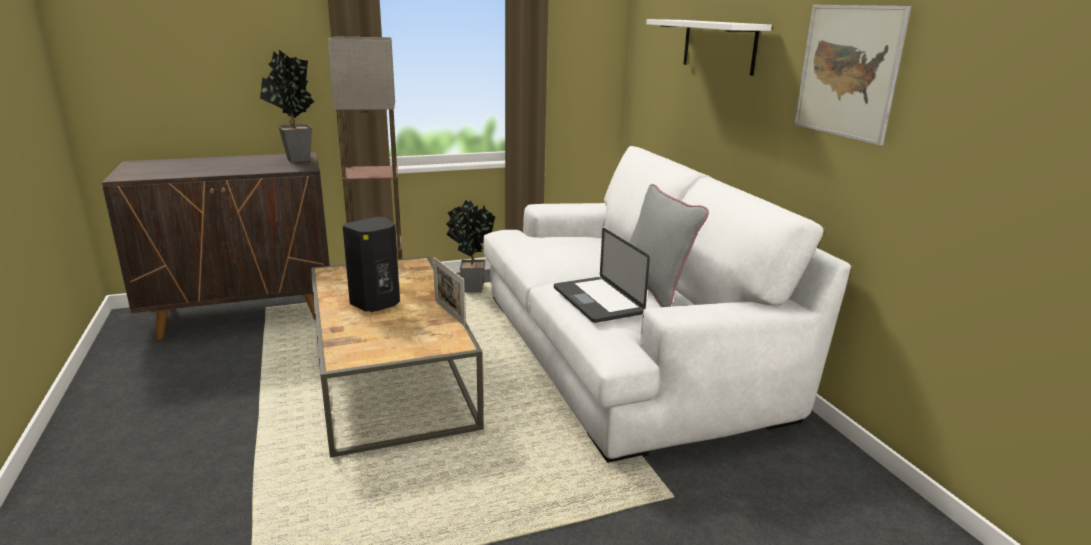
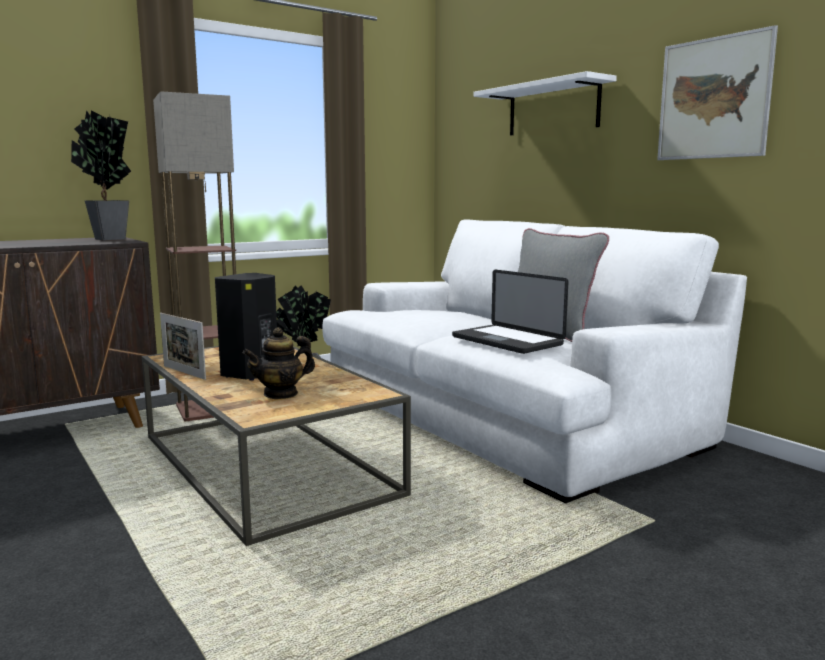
camera: 15 degrees left, 10 degrees down
(381, 333) = (281, 394): none -> teapot
(449, 313) = (343, 373): picture frame -> picture frame (184, 372)

